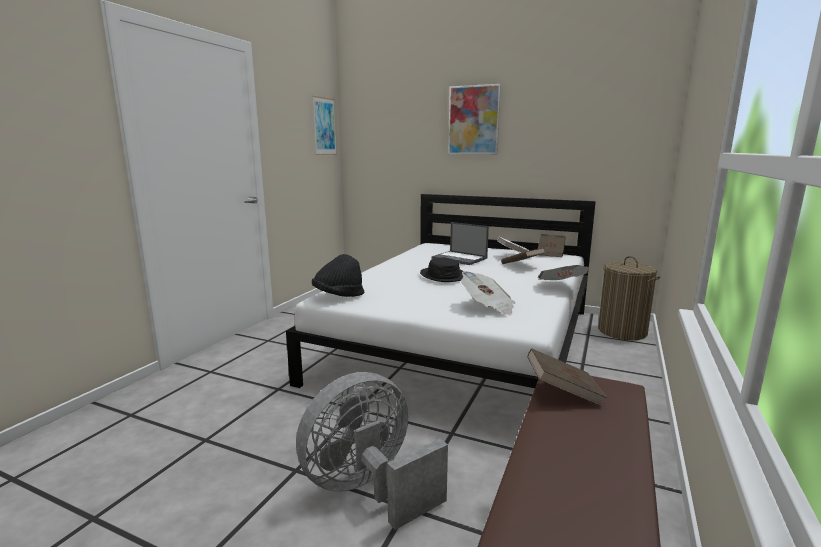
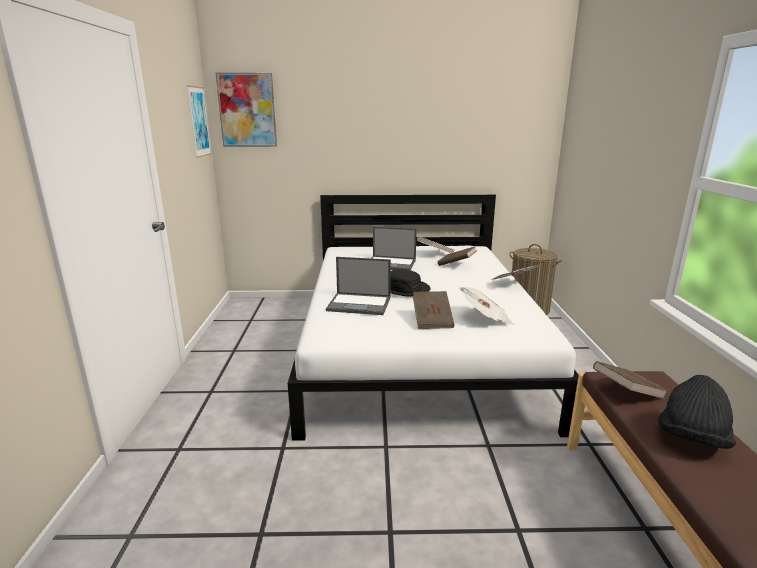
camera: 25 degrees left, 5 degrees up
(338, 296) = (335, 333): black hat -> black hat (691, 438)
(369, 489) = (472, 525): grey fan -> none
(388, 281) = (360, 304): none -> laptop
(473, 120) = (374, 116): picture -> picture (247, 110)
(550, 253) = (461, 247): brown book -> brown book (432, 320)

